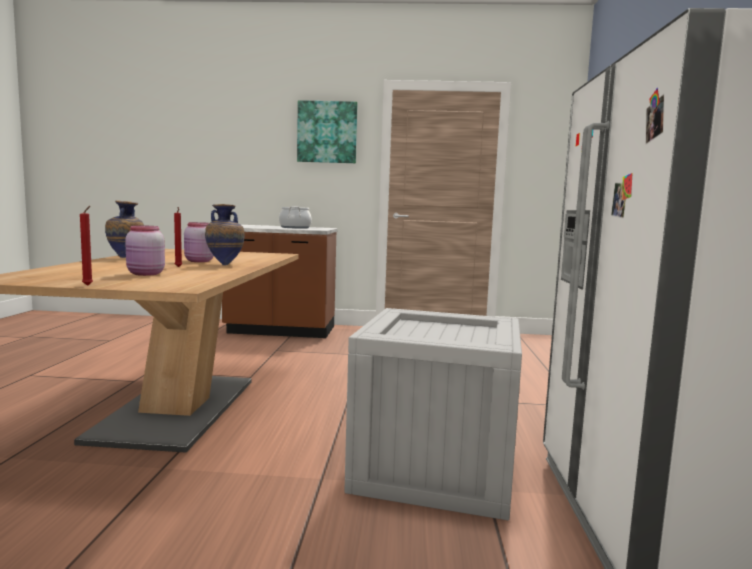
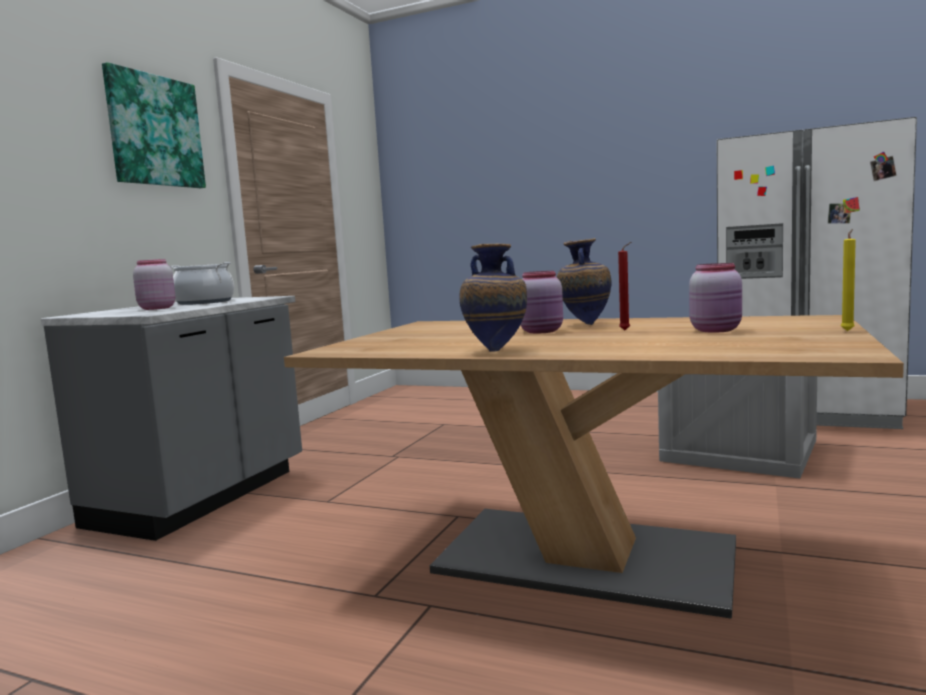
camera: 70 degrees left, 0 degrees up
(88, 285) = (848, 330): red candle -> yellow candle
(263, 226) = (156, 308): none -> pink jar
(280, 331) = (202, 498): brown counter -> grey counter

